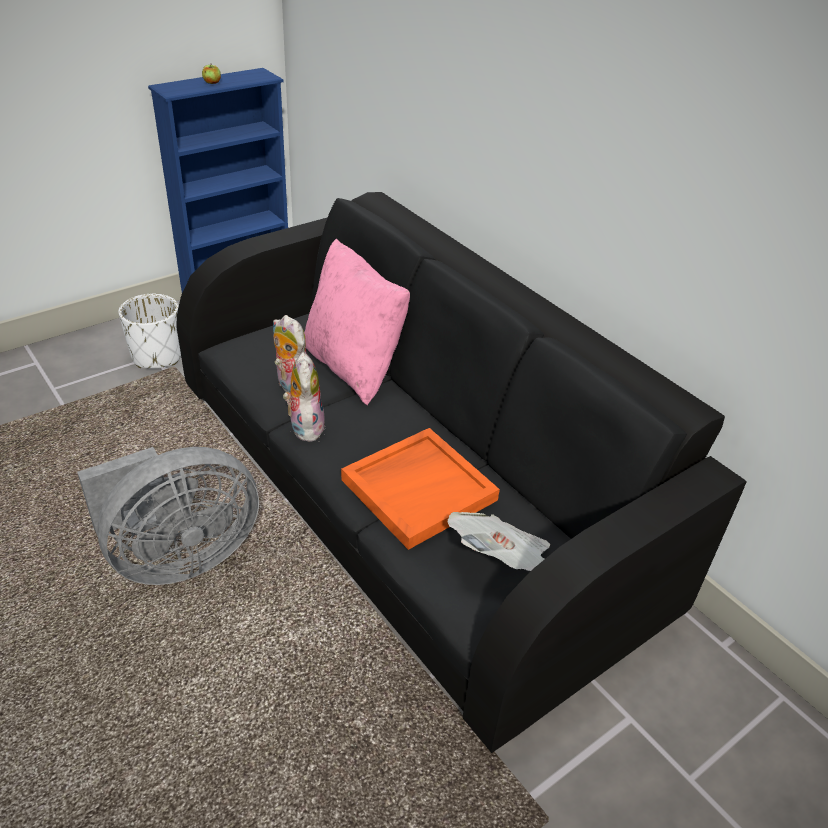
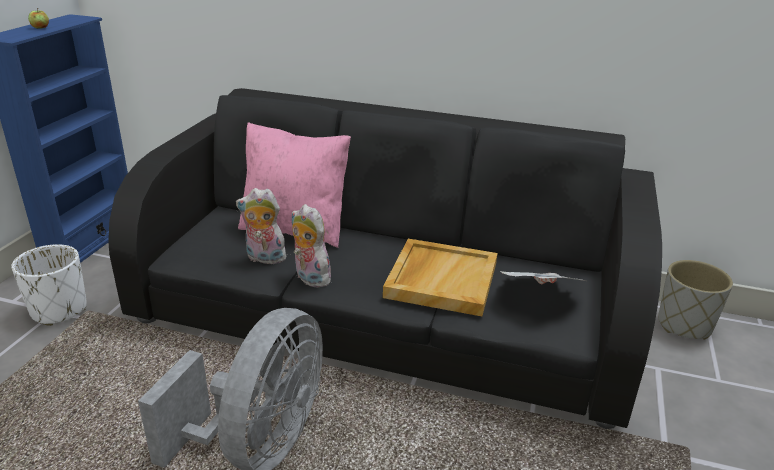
camera: 35 degrees left, 10 degrees down
(419, 489) = (441, 279): orange tray -> beige tray
(735, 692) = (684, 325): none -> grey planter

